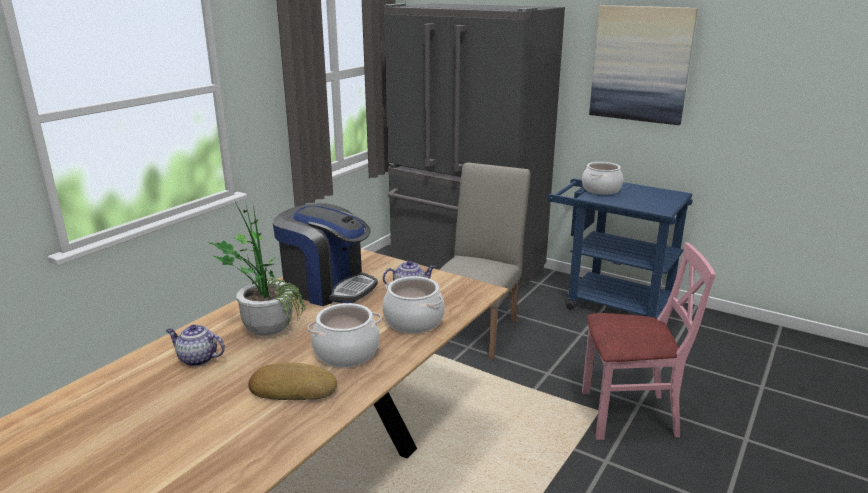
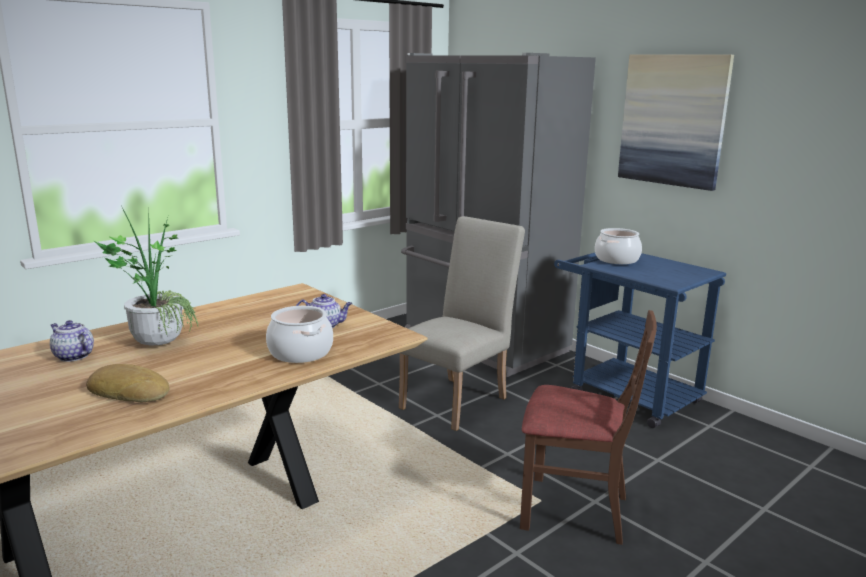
camera: 15 degrees right, 5 degrees down
(327, 287) = (248, 315): coffee machine -> none
(346, 353) = (208, 369): cooking pot -> none
(628, 414) = (574, 510): pink chair -> brown chair

